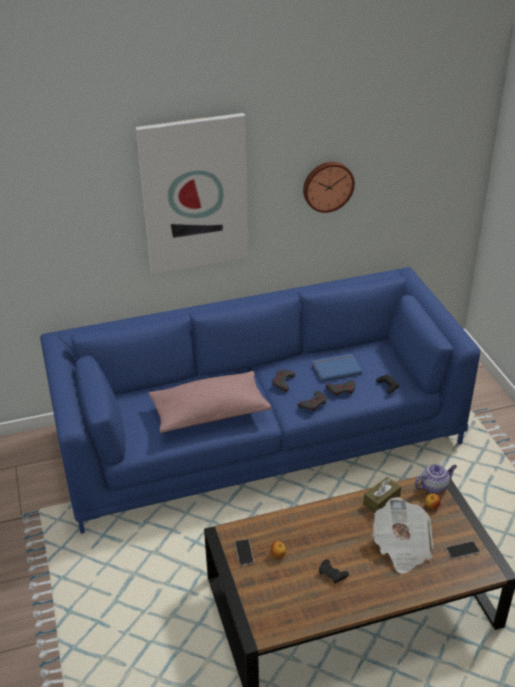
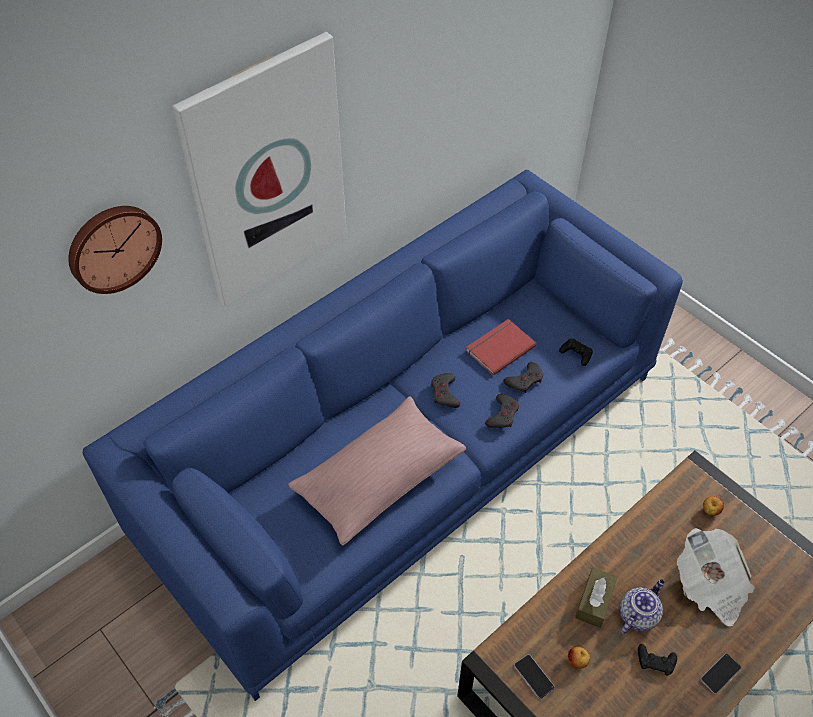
camera: 25 degrees left, 15 degrees up
(327, 186) = (434, 100): wall clock -> wall clock (113, 247)
(336, 368) = (499, 347): blue book -> red book
(381, 500) = (650, 525): brown tissue box -> brown tissue box (594, 601)
(434, 486) = (696, 479): teapot -> teapot (638, 614)
(462, 550) = (777, 561): phone -> phone (720, 674)

